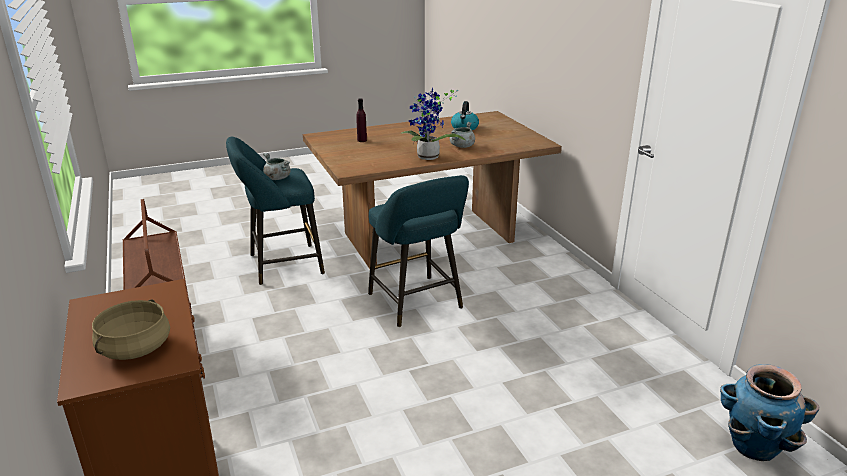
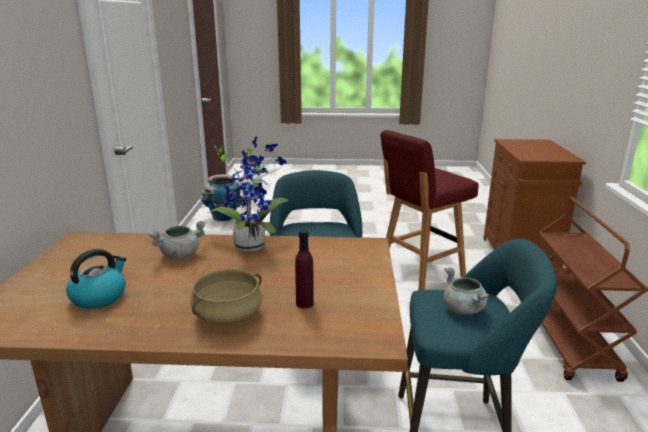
camera: 155 degrees left, 5 degrees down
(135, 348) = (528, 145): beige cooking pot -> beige cooking pot (228, 315)
(337, 400) = (419, 275): none -> red stool

